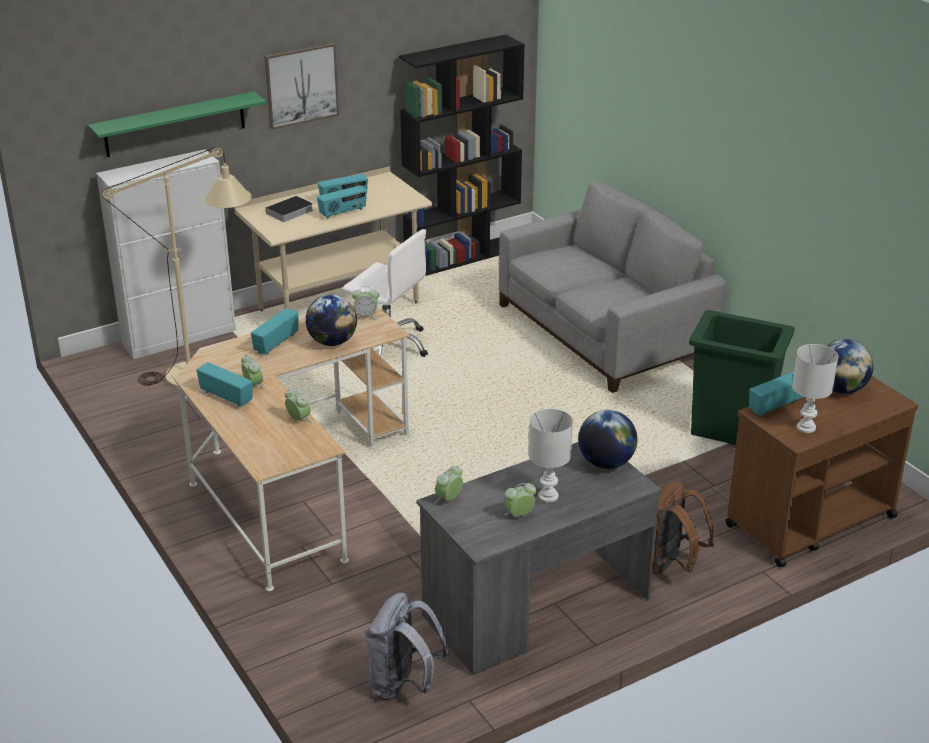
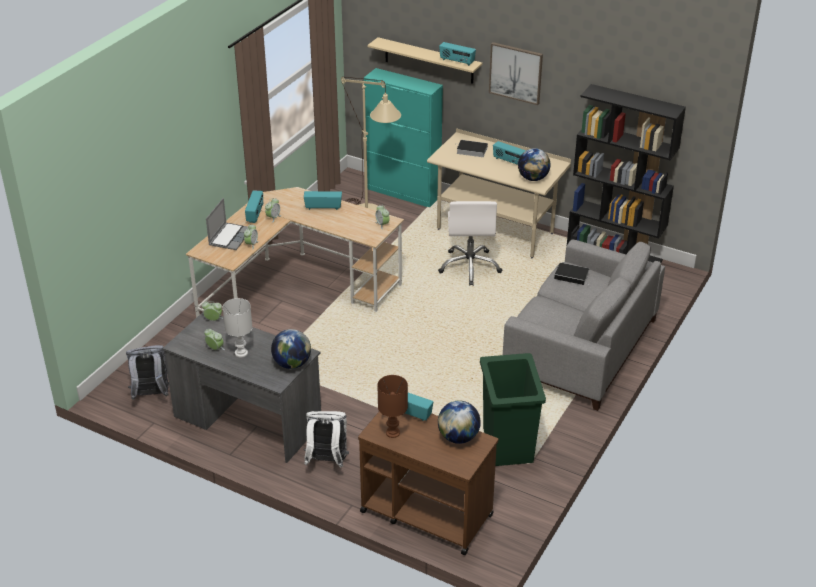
camera: 60 degrees right, 5 degrees up
(175, 124) = (429, 60): green shelf -> beige shelf
(180, 337) = (403, 193): white cabinet -> turquoise cabinet
(259, 432) = (230, 237): none -> laptop
(332, 342) = (341, 224): globe -> globe (533, 178)
(343, 213) = (491, 168): radio -> radio (457, 61)
(551, 260) = (572, 276): none -> book
(669, 565) = (327, 461): brown backpack -> white backpack
(806, 427) = (393, 433): white table lamp -> brown table lamp

